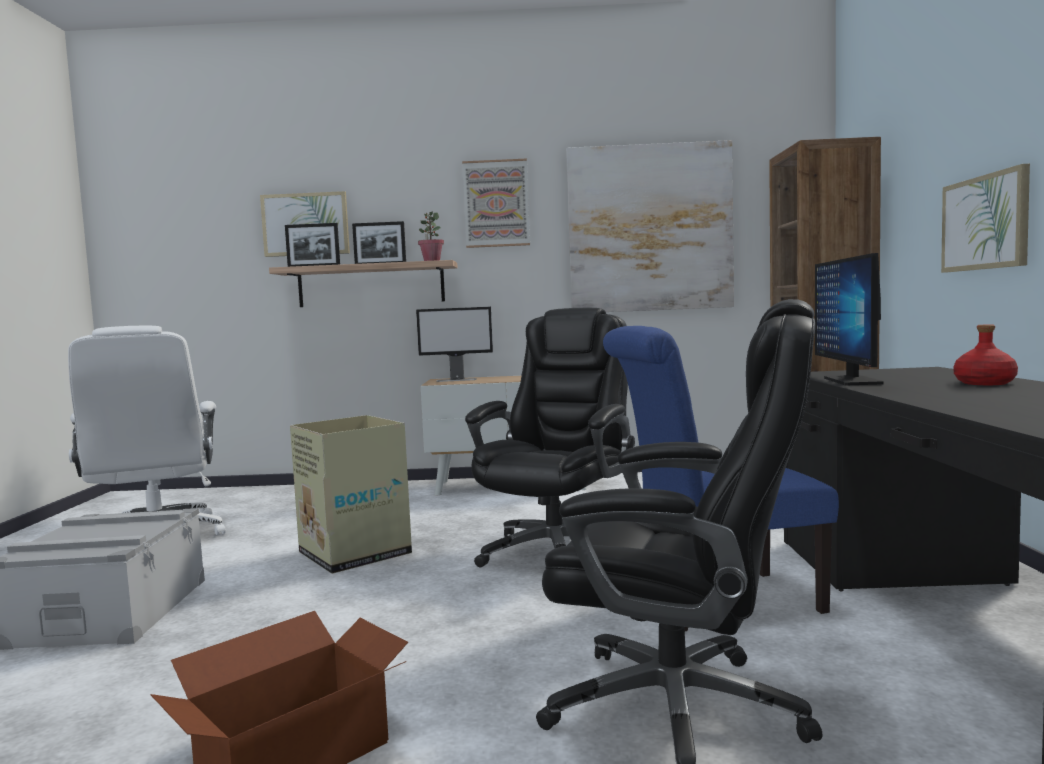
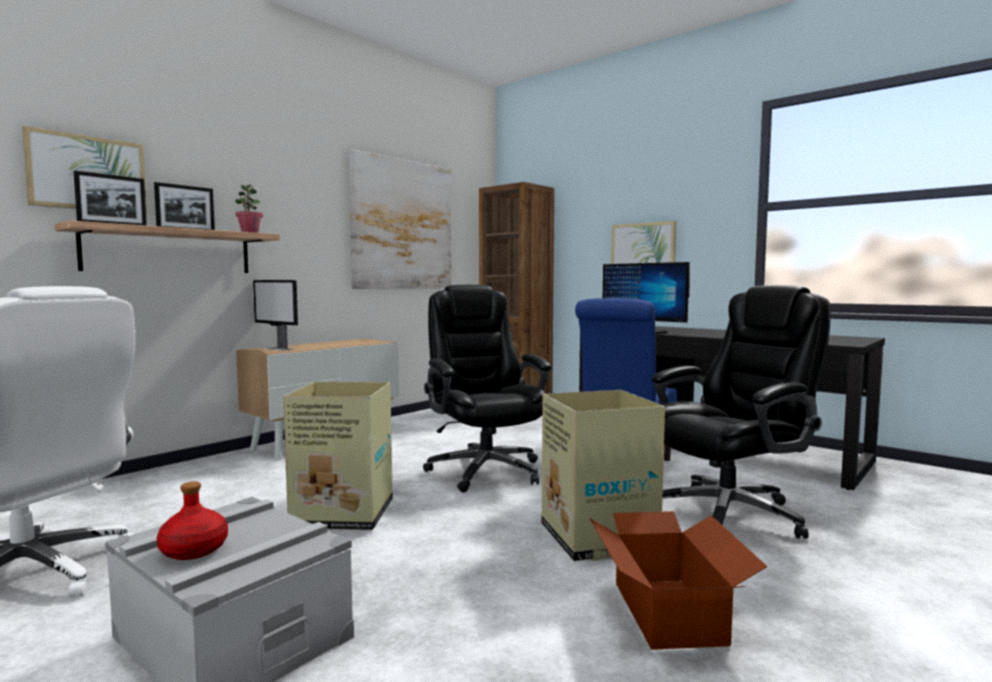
camera: 50 degrees left, 0 degrees up
(451, 661) = (598, 538): none -> cardboard box
(457, 380) = (278, 348): monitor -> monitor turned 90 degrees clockwise
(496, 203) = (294, 186): picture -> none
(985, 383) = (698, 330): red bottle -> red bottle (194, 550)

